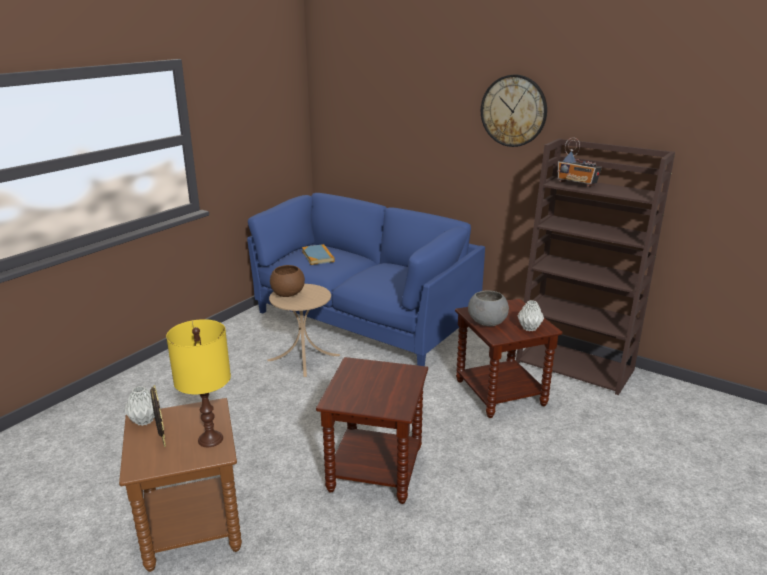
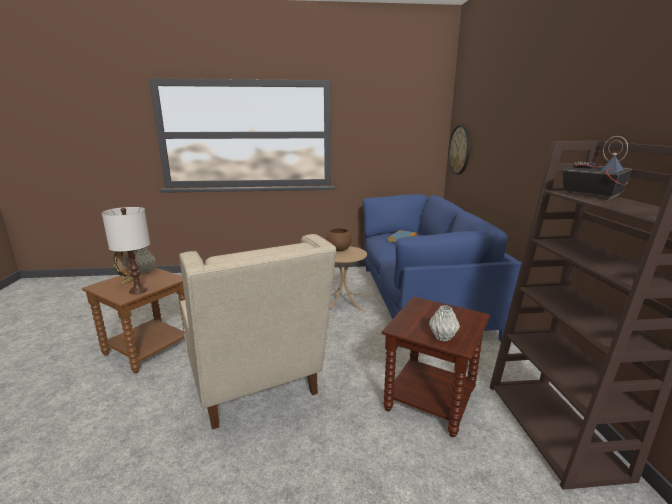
camera: 50 degrees right, 5 degrees down
(211, 439) = (138, 290): yellow table lamp -> white table lamp
(376, 470) = (256, 385): brown side table -> beige armchair
(487, 323) = (413, 316): grey bowl -> none
(513, 111) = (566, 113): wall clock -> wall clock (460, 150)
(577, 184) = (590, 196): radio -> radio turned 150 degrees clockwise

